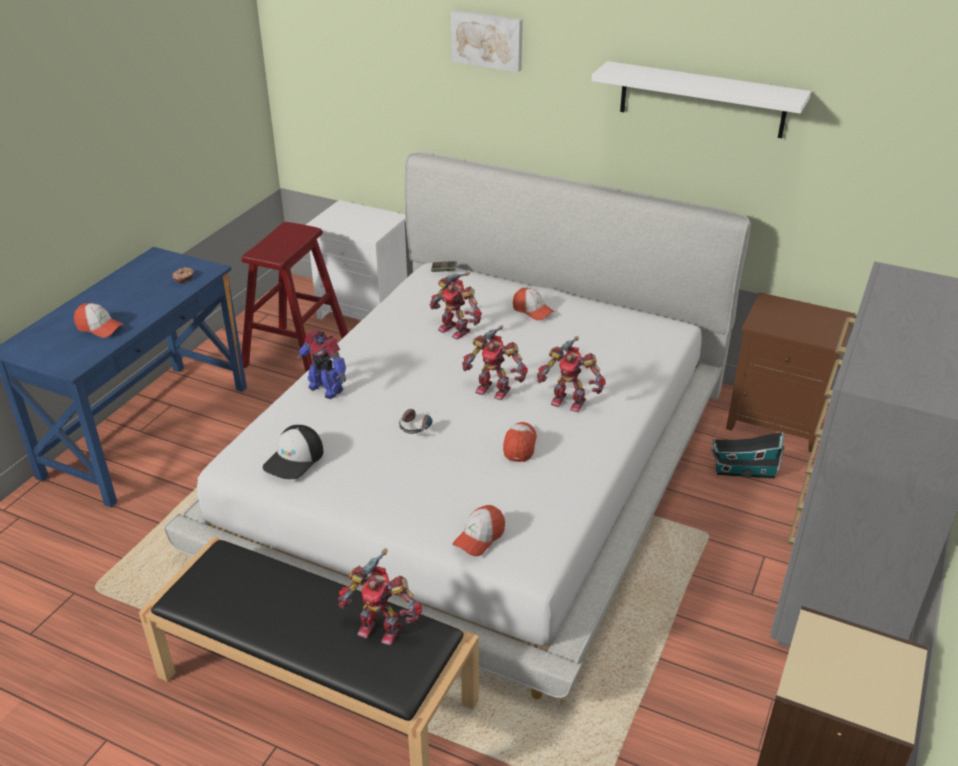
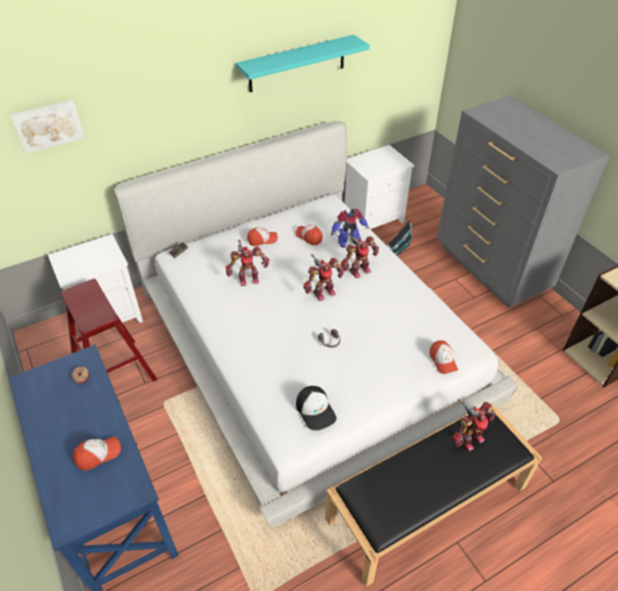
camera: 55 degrees left, 10 degrees up
(326, 388) = (252, 363): toy robot -> toy robot (348, 242)
(487, 40) = (146, 81): picture -> picture (48, 125)
(519, 445) = (380, 307): cap -> cap (309, 237)
(702, 100) = (297, 64): white shelf -> turquoise shelf
(778, 421) = (373, 218): brown nightstand -> white nightstand

